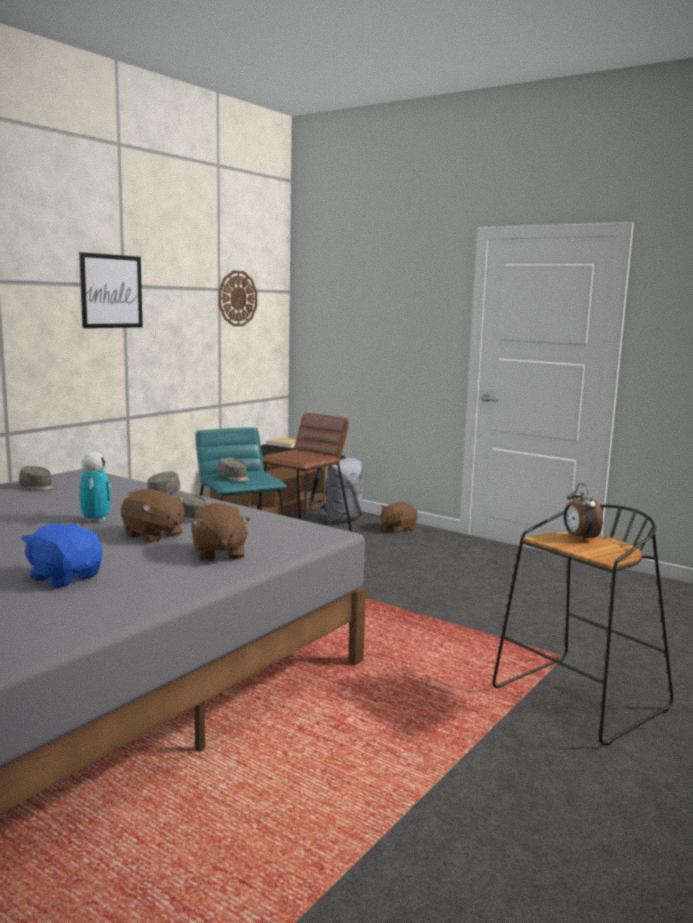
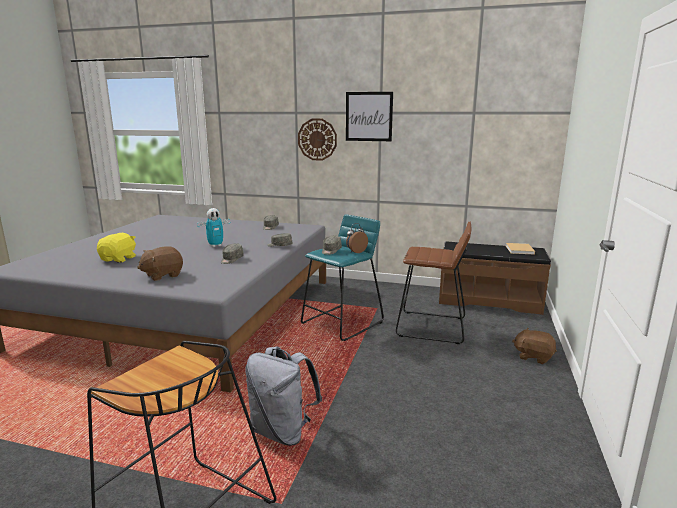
camera: 70 degrees right, 5 degrees up
(65, 577) = (119, 259): blue plush toy -> yellow plush toy
(153, 535) = (192, 259): brown plush toy -> none
(237, 298) = (493, 120): wall clock -> wall clock (317, 139)
(339, 520) = (514, 327): grey backpack -> grey backpack (282, 431)
(579, 538) = (187, 371): alarm clock -> alarm clock (356, 252)

